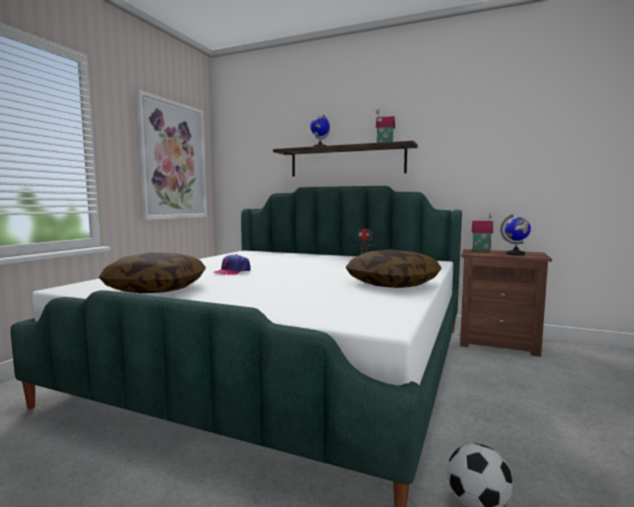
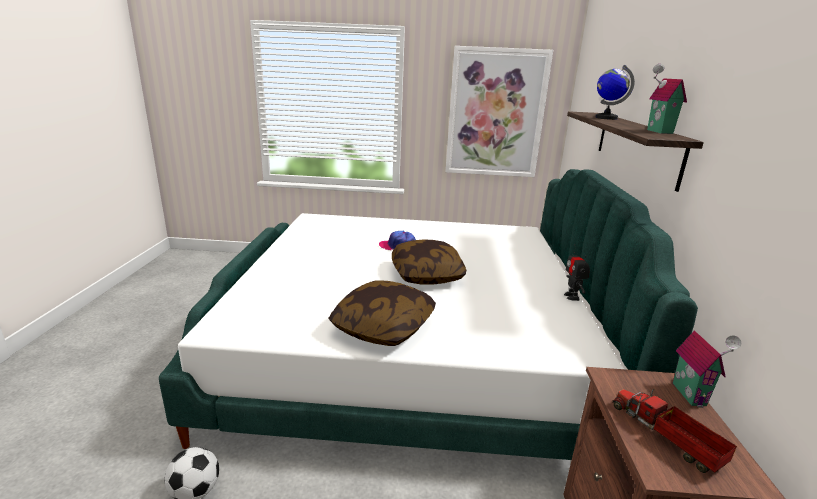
camera: 70 degrees right, 15 degrees up
(157, 289) = (316, 238): pillow -> pillow (427, 275)
(515, 254) = (667, 437): globe -> toy truck

